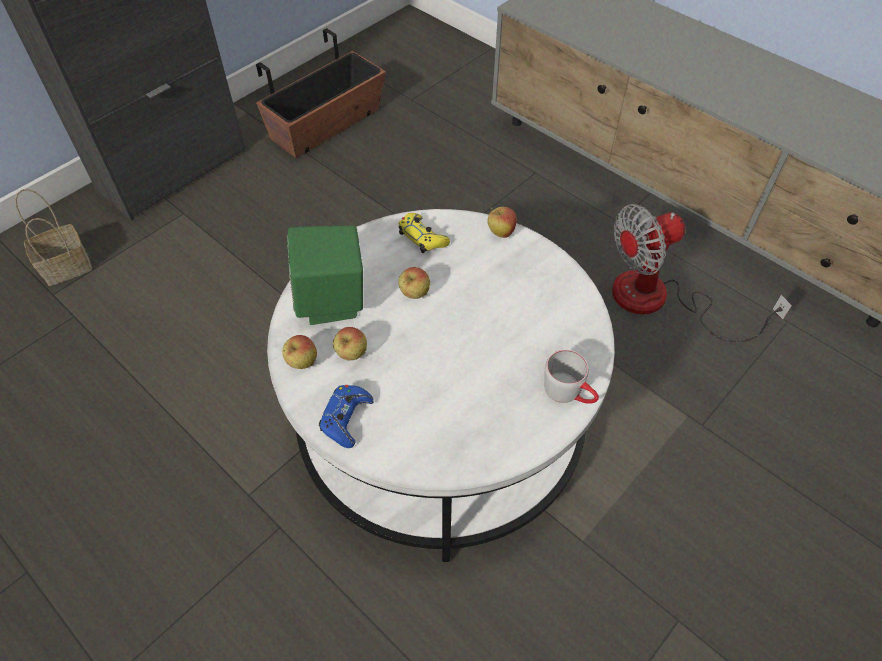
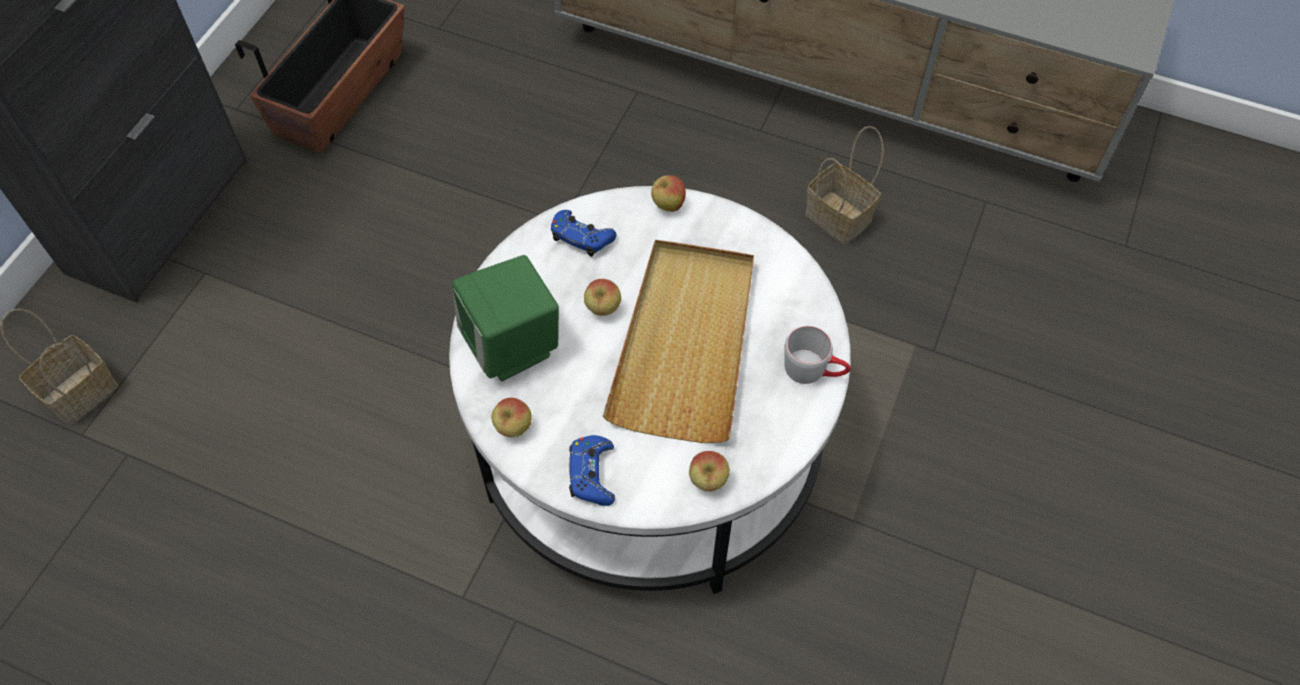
camera: 20 degrees left, 5 degrees up
(352, 355) = (564, 401): apple -> apple (708, 481)
(422, 237) = (582, 237): yellow game controller -> blue game controller
(469, 339) = (685, 342): none -> beige tray
(659, 301) = (840, 218): fan -> basket

